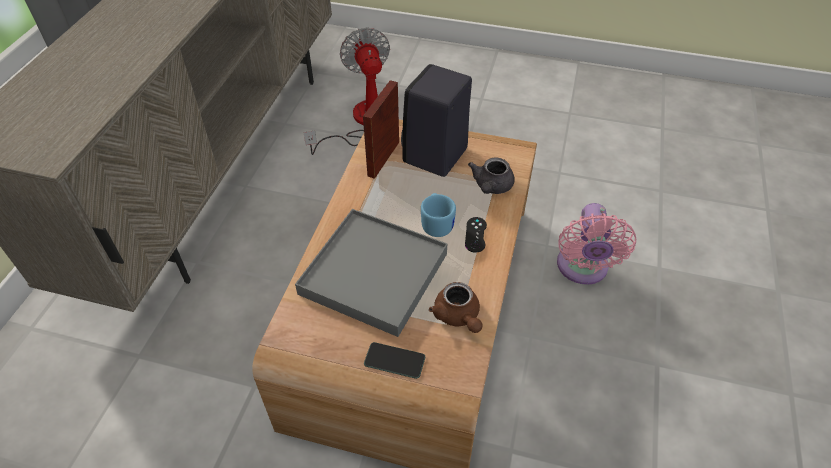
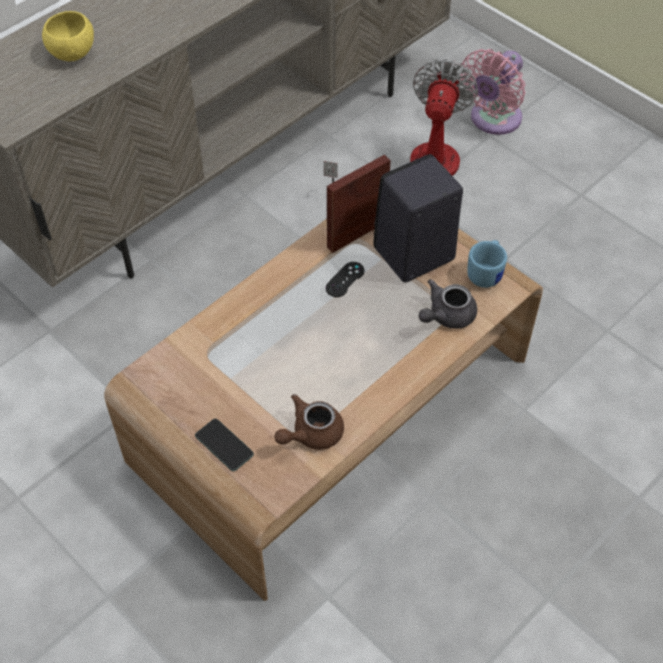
camera: 30 degrees right, 5 degrees up
(76, 84) = (72, 53): none -> yellow bowl
(374, 274) = (263, 354): grey tray -> none
(437, 223) = (360, 330): blue mug -> blue mug (486, 272)
(458, 316) = (311, 434): brown teapot -> brown teapot turned 45 degrees clockwise
(475, 234) = (390, 360): black game controller -> black game controller (345, 279)
(582, 269) = (545, 455): pink fan -> pink fan (492, 120)

